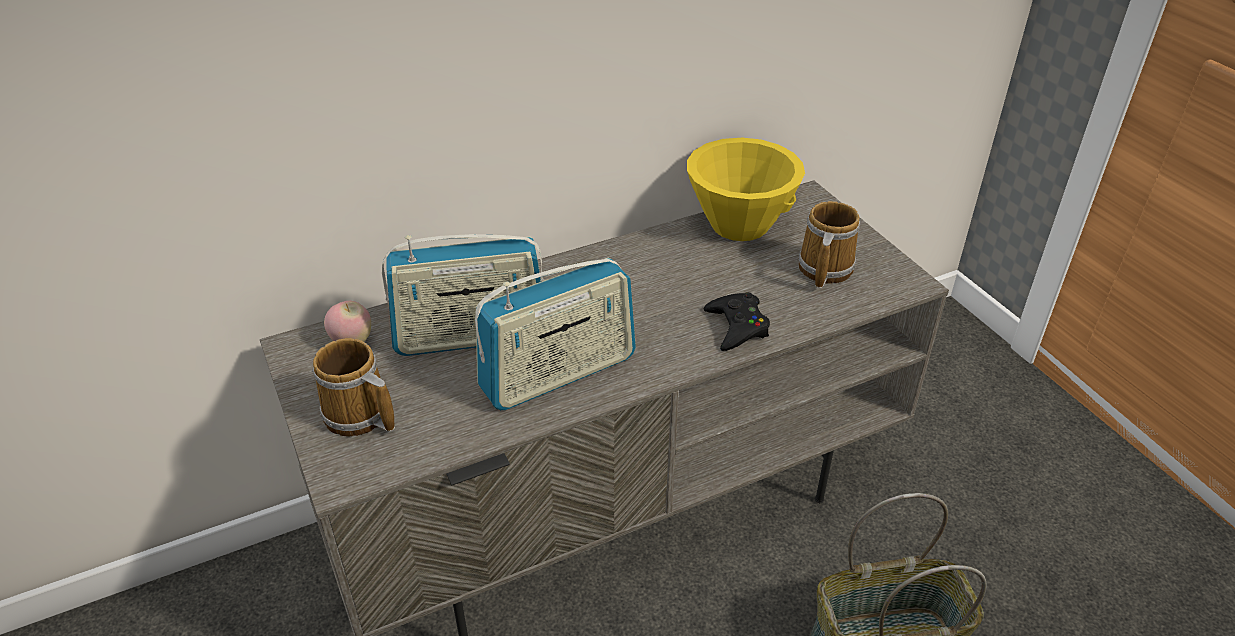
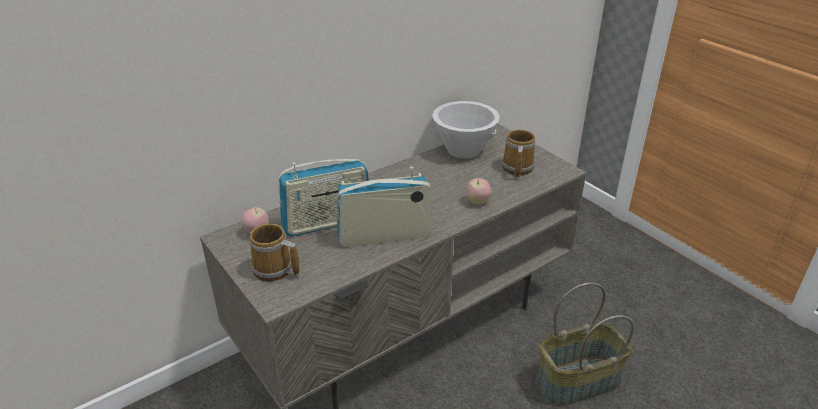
camera: 10 degrees left, 5 degrees down
(558, 374) = (384, 236): radio -> radio turned 150 degrees counterclockwise
(737, 327) = (477, 202): black game controller -> apple
(739, 225) = (464, 150): yellow bowl -> white bowl

